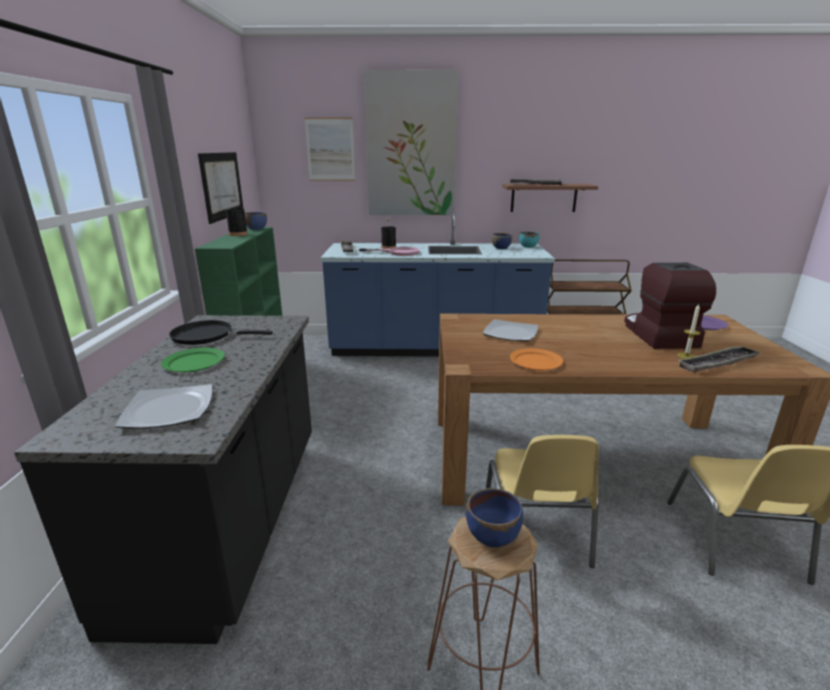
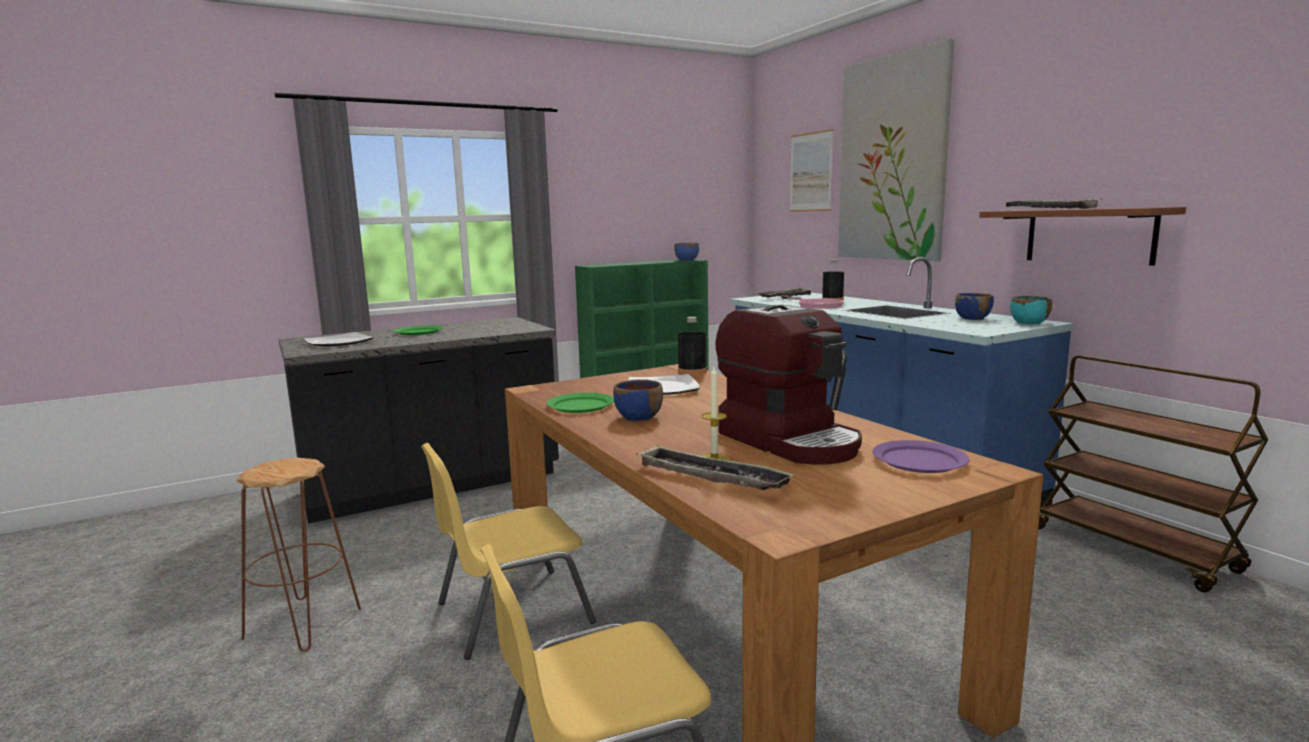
camera: 60 degrees right, 10 degrees down
(207, 336) = (473, 325): black frying pan -> none
(222, 185) = (656, 212): picture -> none
(238, 234) = (649, 262): black bottle -> black bottle (692, 372)
(493, 535) = (284, 467): blue bowl -> blue bowl (638, 417)
(535, 361) = (580, 405): orange plate -> green plate
(657, 335) = (791, 441): coffee machine -> coffee machine turned 90 degrees clockwise

